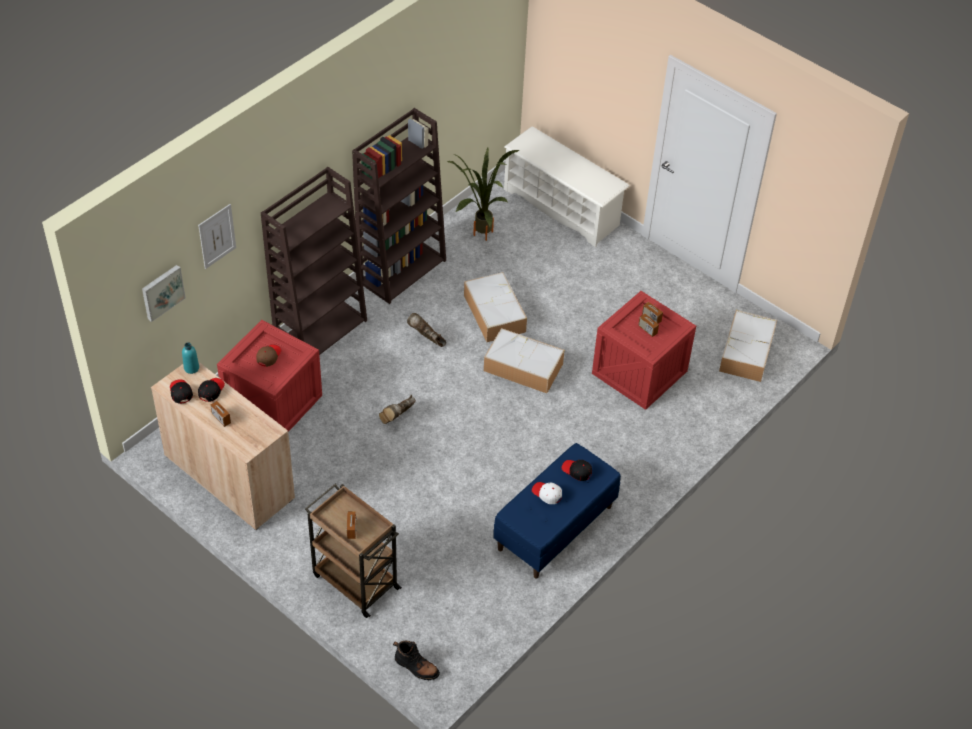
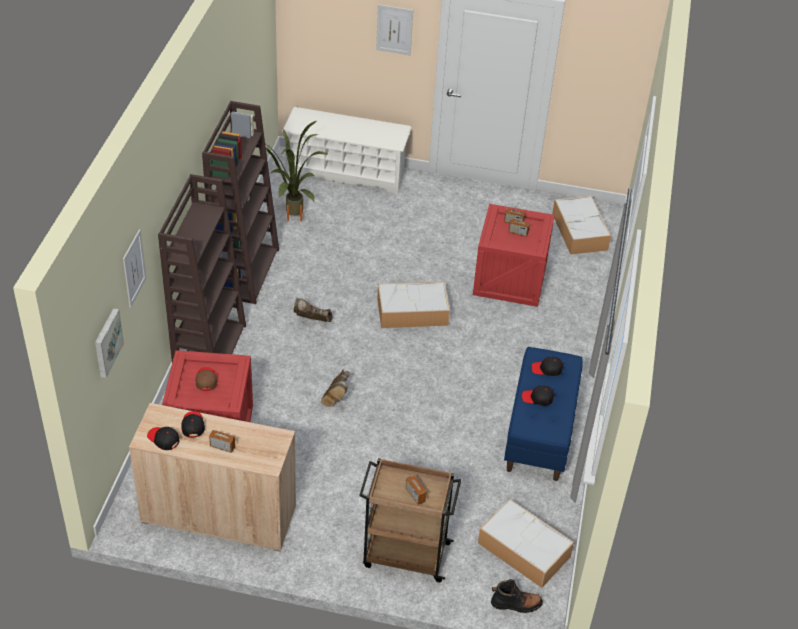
camera: 30 degrees left, 5 degrees down
(191, 368) = (157, 413): turquoise bottle -> none
(494, 313) = (353, 277): storage box -> storage box (522, 549)
(547, 494) = (537, 398): white cap -> black cap
(623, 85) = (394, 29): none -> picture

